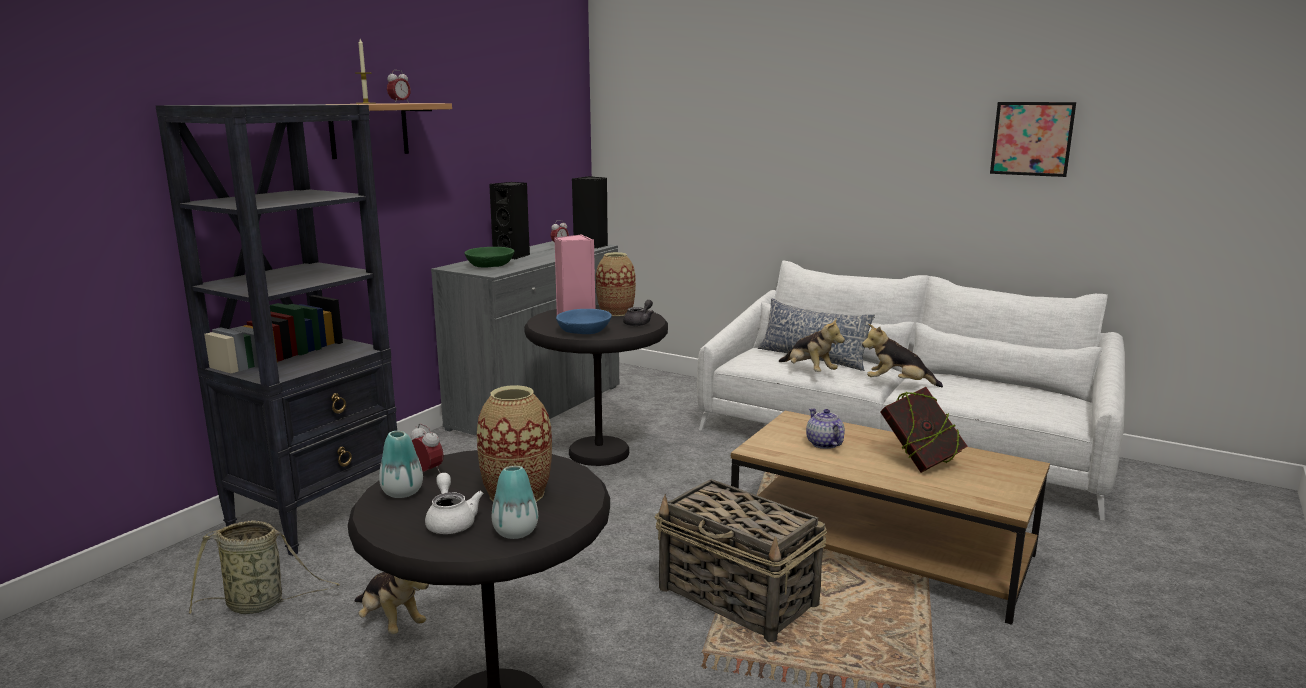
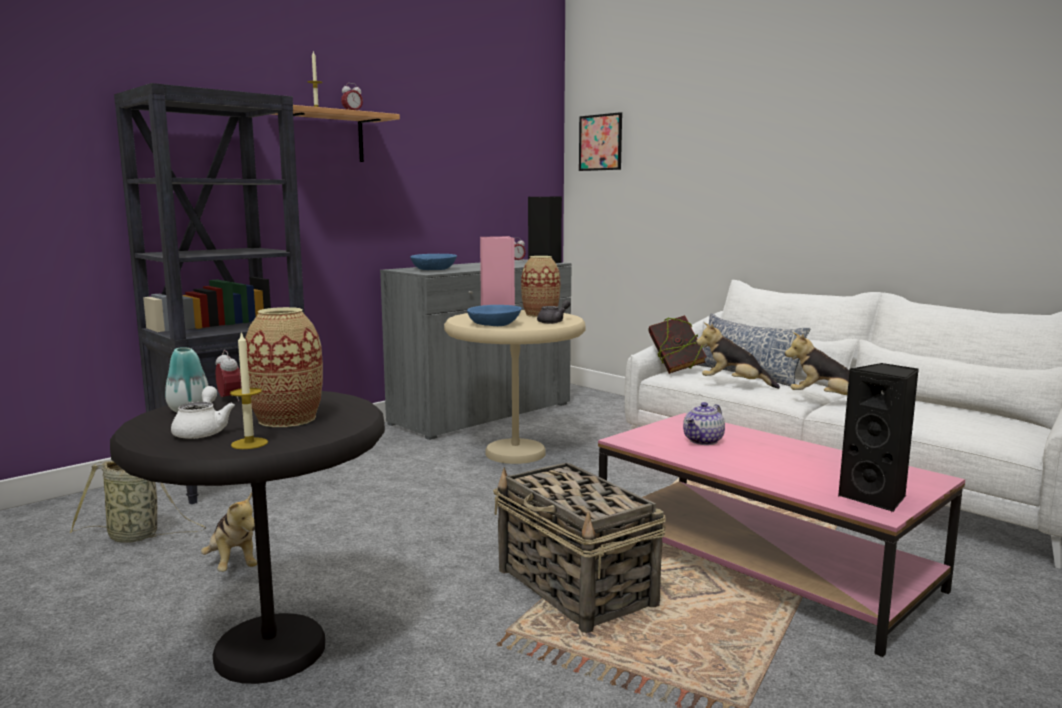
camera: 15 degrees right, 5 degrees down
(490, 265) = (434, 269): green bowl -> blue bowl
(513, 256) = (464, 265): black speaker -> black speaker (876, 498)
(515, 532) = (249, 443): vase -> candle
(599, 453) = (515, 453): black side table -> beige side table
(809, 371) = (734, 384): plush toy -> plush toy turned 135 degrees clockwise
(823, 444) = (703, 441): teapot -> teapot turned 135 degrees counterclockwise
(880, 548) = (762, 563): brown coffee table -> pink coffee table
(920, 462) = (802, 464): book -> book (676, 369)
(1032, 138) = (998, 136): picture -> picture (600, 142)

